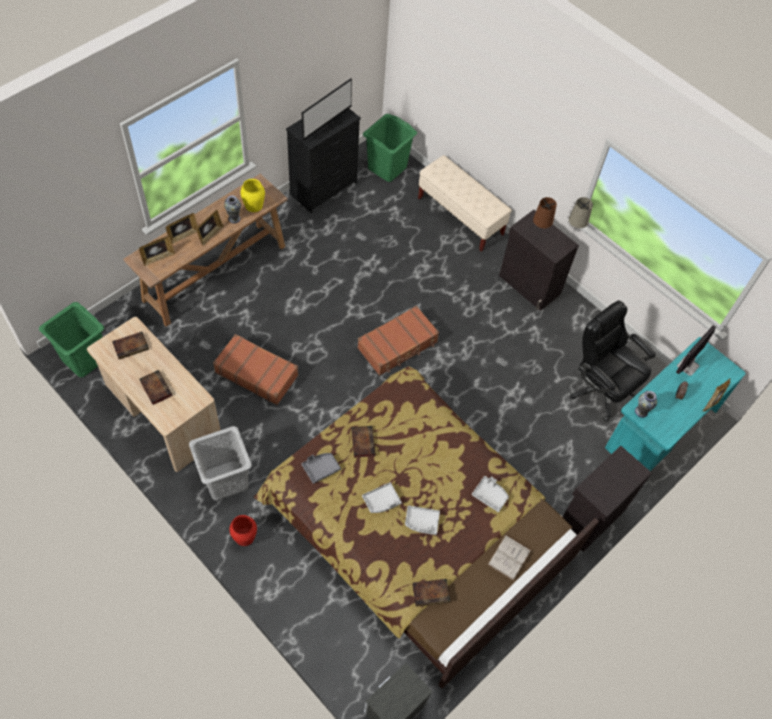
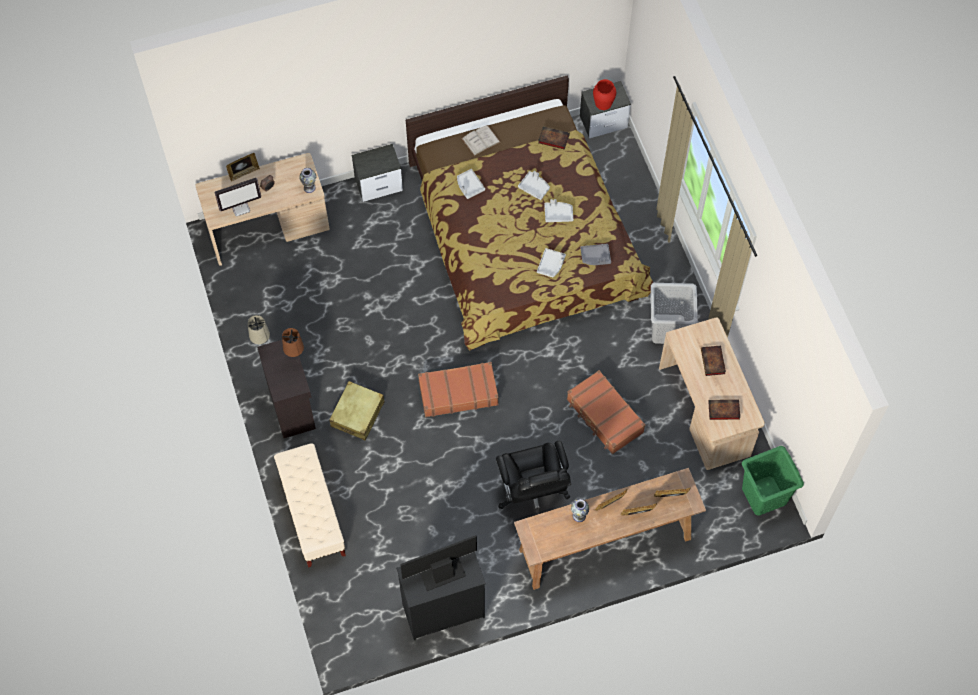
camera: 150 degrees left, 5 degrees up
(245, 536) = (669, 277): red vase -> red vase (603, 103)
(254, 205) = (552, 525): yellow vase -> none
(362, 442) = (551, 265): book -> grey tray
(387, 168) = (356, 612): green laundry basket -> none
(472, 298) = (358, 414): none -> beige suitcase
(589, 517) = (379, 184): black cabinet -> nightstand
(601, 388) = (294, 281): black office chair -> black office chair (533, 494)
(660, 428) = (268, 228): turquoise desk -> beige desk

